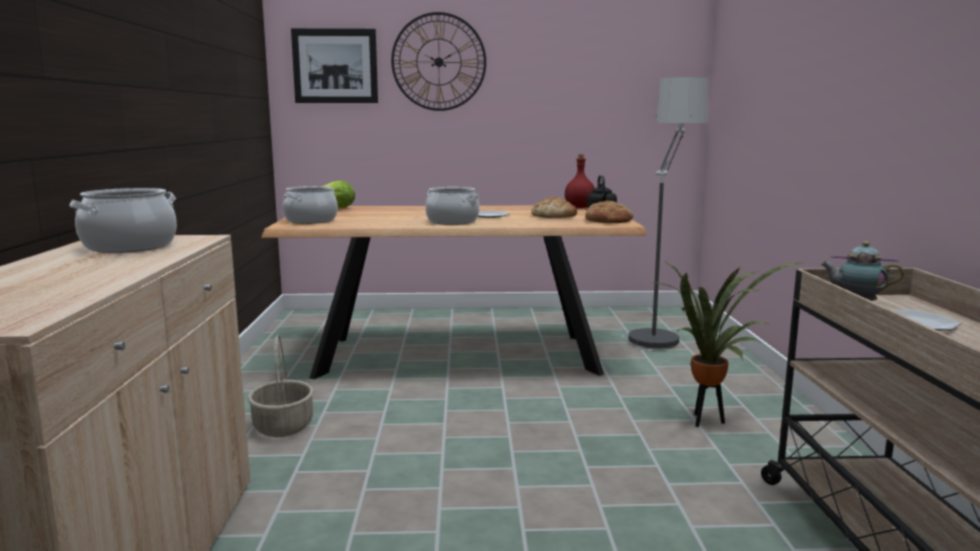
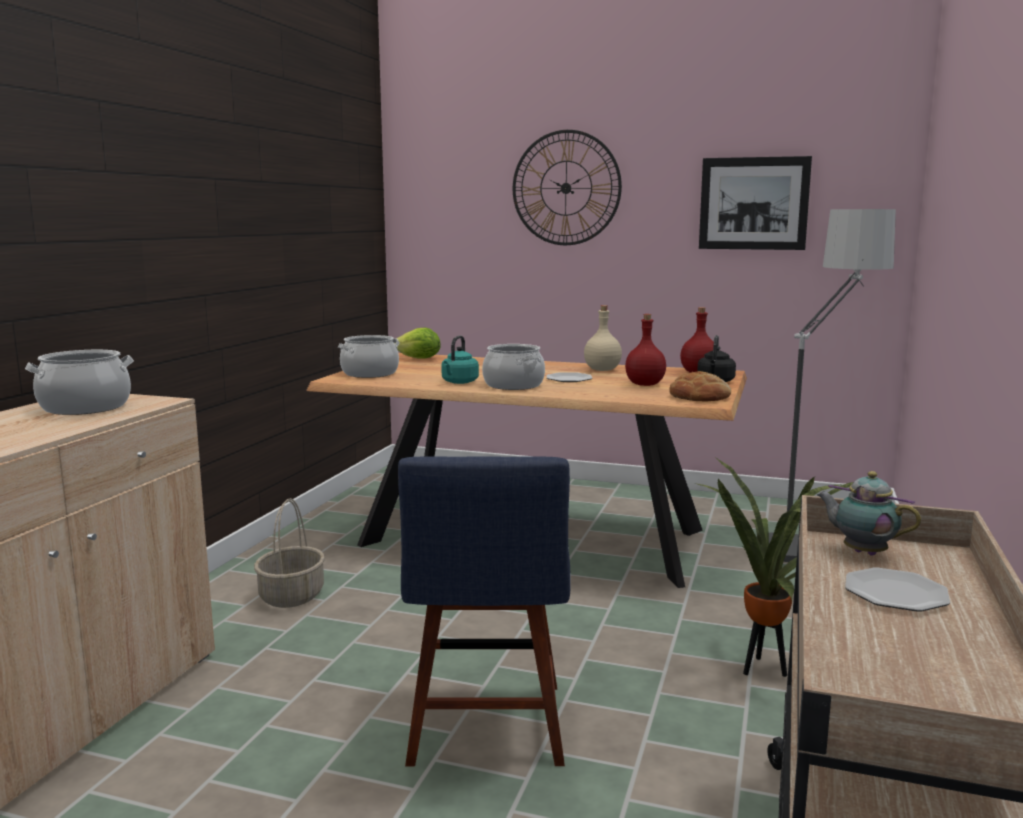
camera: 20 degrees right, 0 degrees up
(335, 66) = (452, 194): picture -> picture (753, 203)
(403, 222) = (459, 382): none -> turquoise kettle
(504, 209) = (602, 370): none -> beige bottle
(544, 499) = (486, 729): none -> blue chair
(554, 216) = (645, 384): bread -> red bottle

